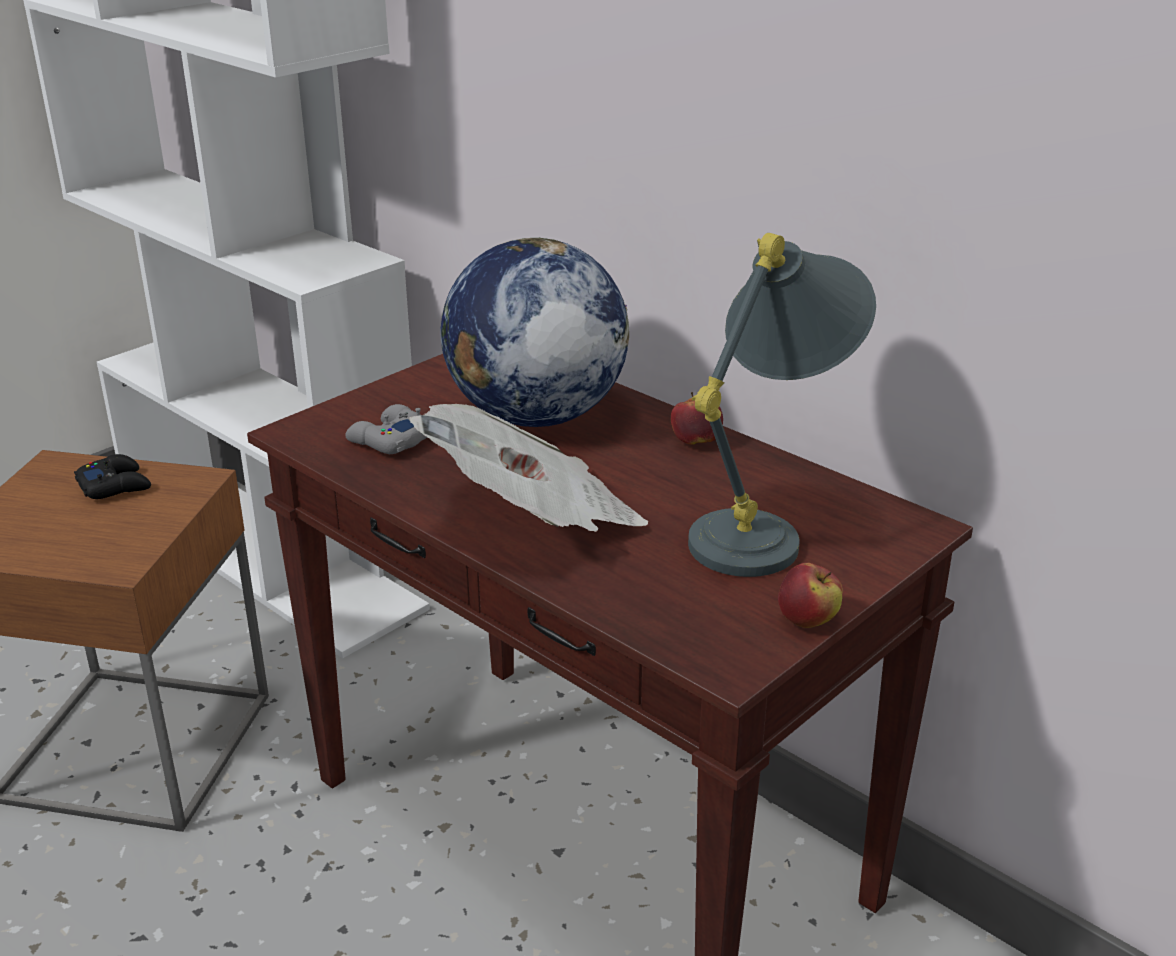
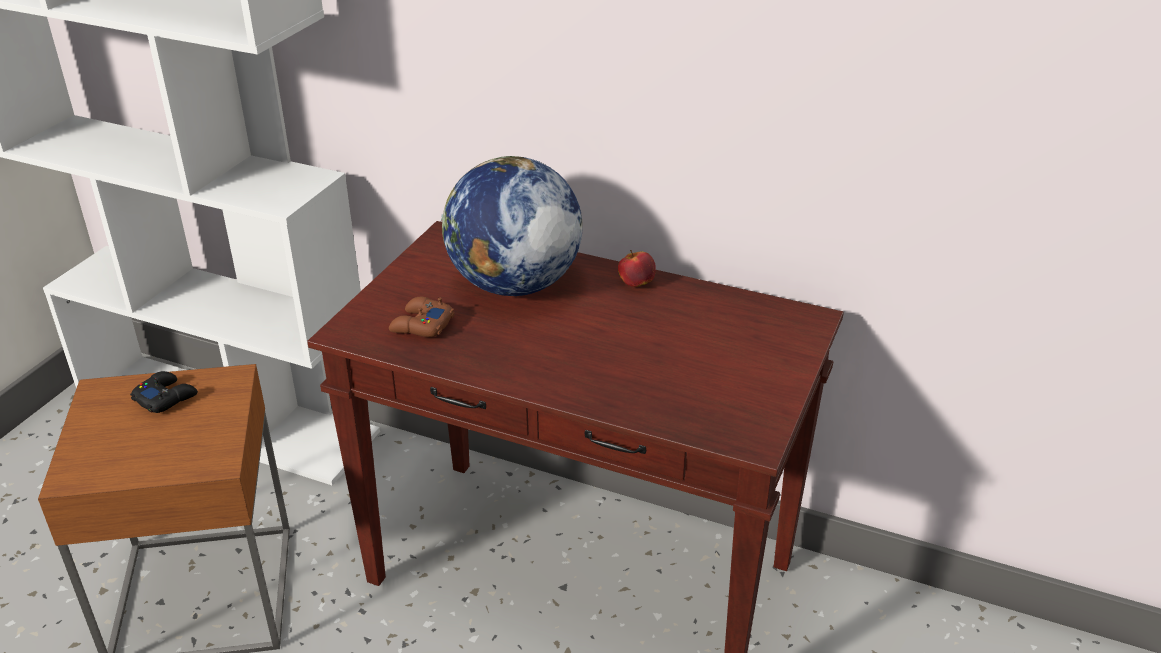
camera: 20 degrees left, 5 degrees up
(389, 440) = (421, 325): grey game controller -> brown game controller
(534, 521) = (566, 367): newspaper -> none
(767, 529) = (721, 340): grey table lamp -> none
(808, 621) = (784, 400): apple -> none

